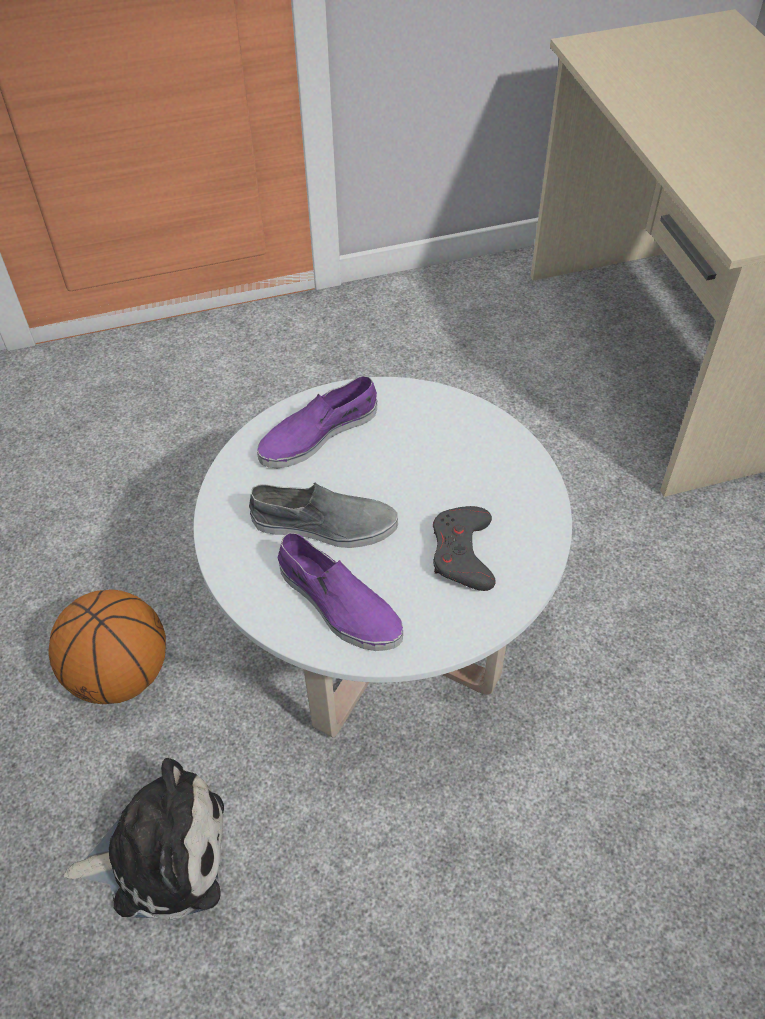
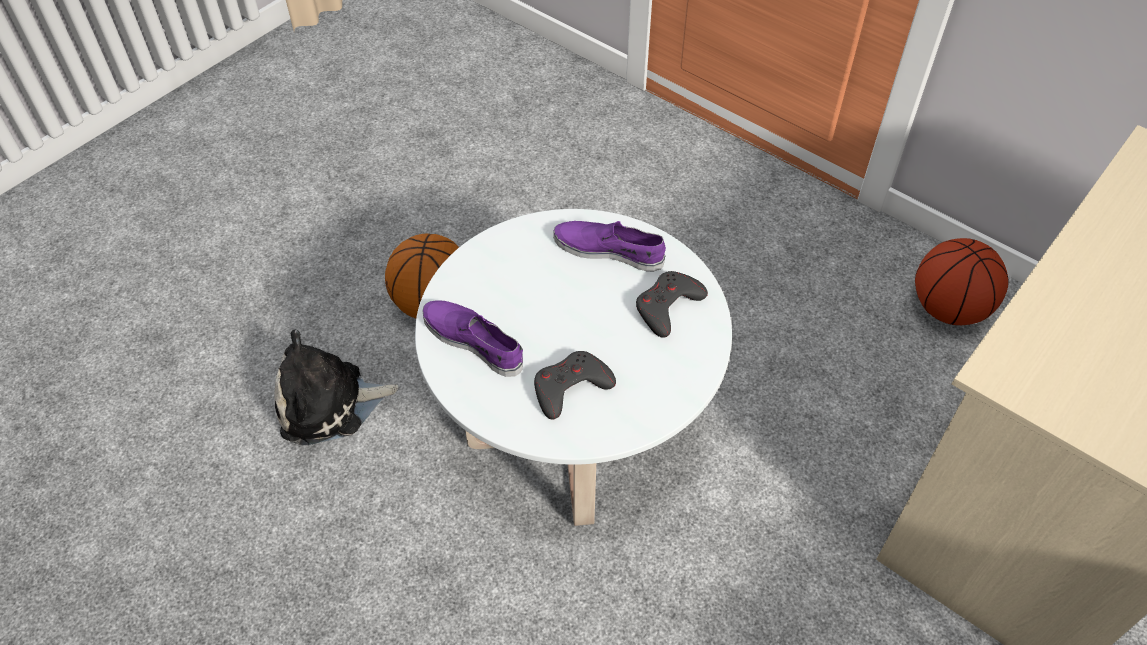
camera: 55 degrees right, 0 degrees up
(160, 854) = (329, 404): plush toy -> plush toy turned 120 degrees clockwise
(324, 525) = (532, 298): grey shoe -> none
(338, 604) = (474, 341): purple shoe -> purple shoe turned 120 degrees clockwise
(425, 429) = (667, 307): none -> grey game controller
(471, 308) = (947, 309): none -> basketball

